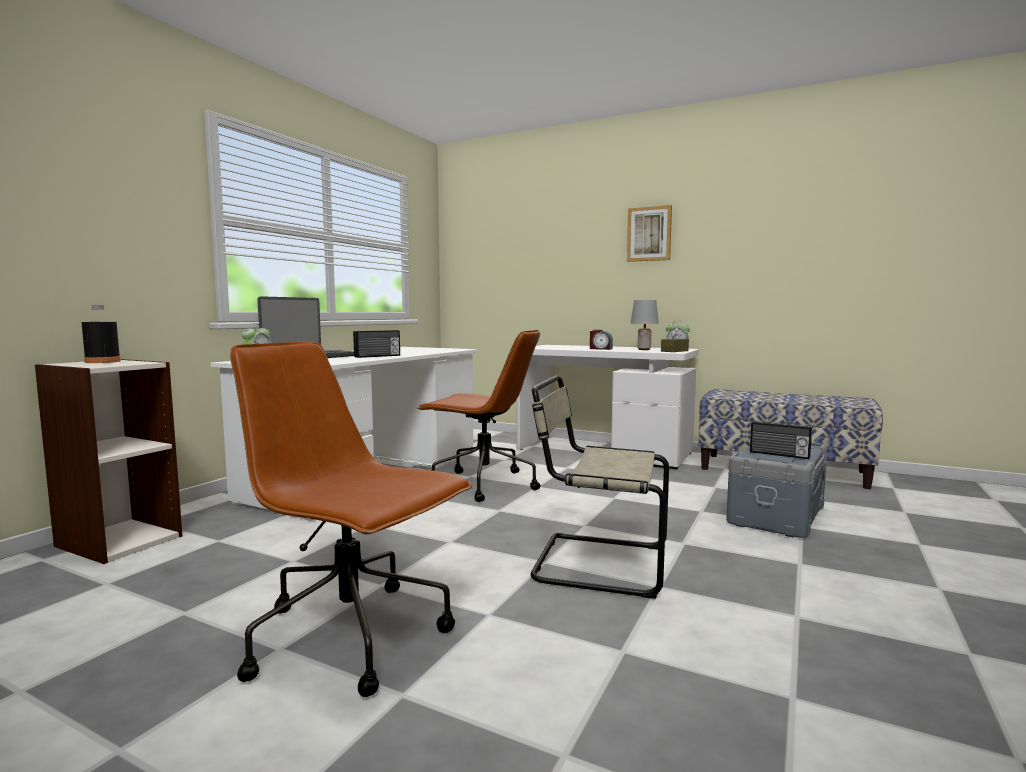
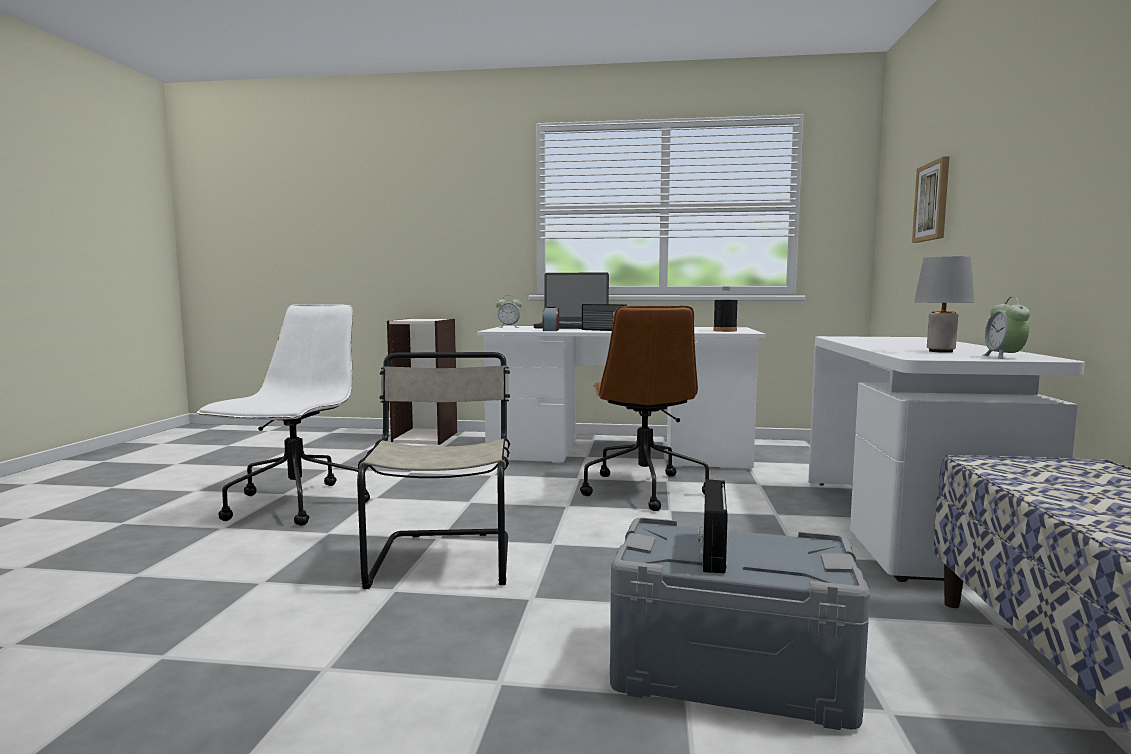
camera: 70 degrees right, 0 degrees up
(102, 361) = (430, 319): black bottle -> black bottle (725, 331)
(353, 637) = (295, 505): brown office chair -> white office chair
(600, 349) = (893, 345): alarm clock -> alarm clock (551, 330)
(649, 234) = (1052, 119): picture -> picture (932, 201)
(674, 351) = (949, 357): brown tissue box -> none

